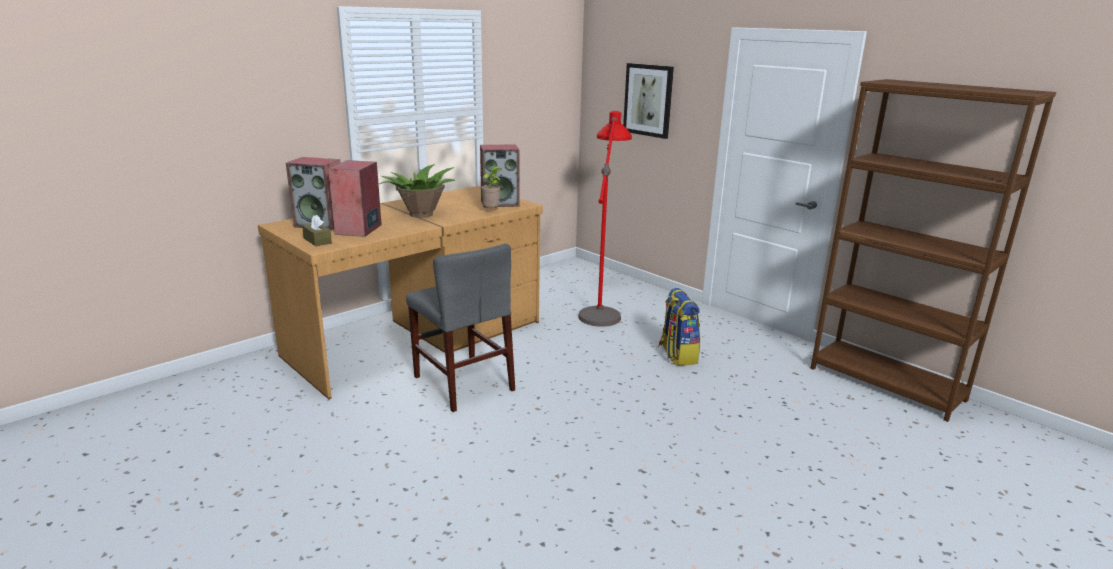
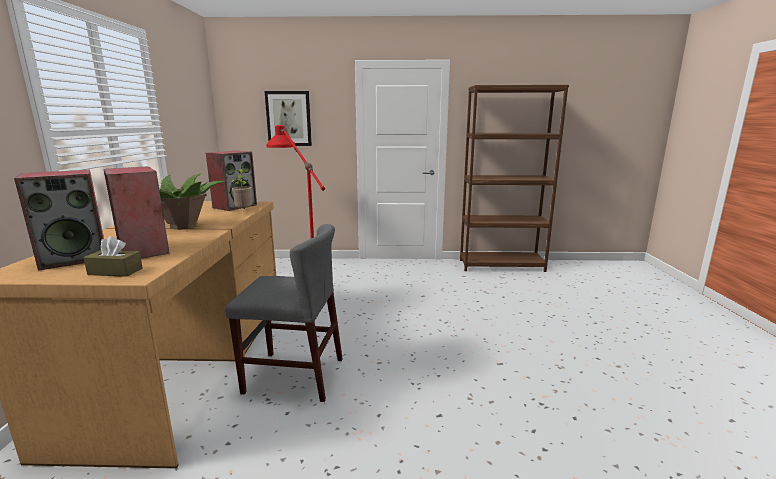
camera: 45 degrees left, 5 degrees down
(677, 355) = (397, 290): backpack -> none

